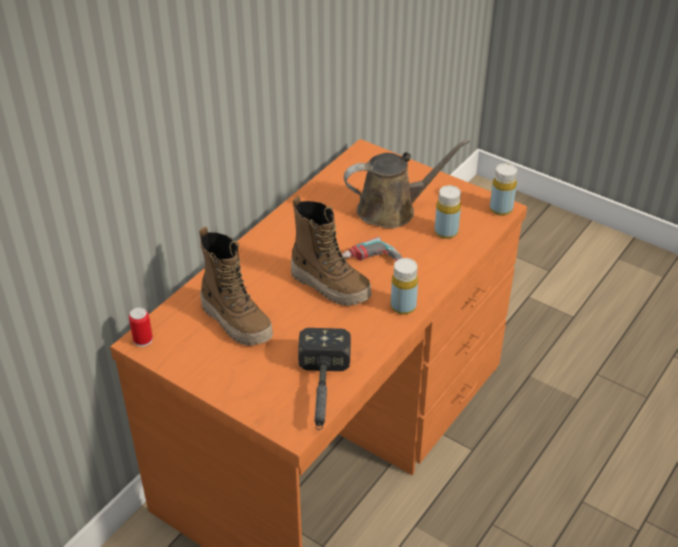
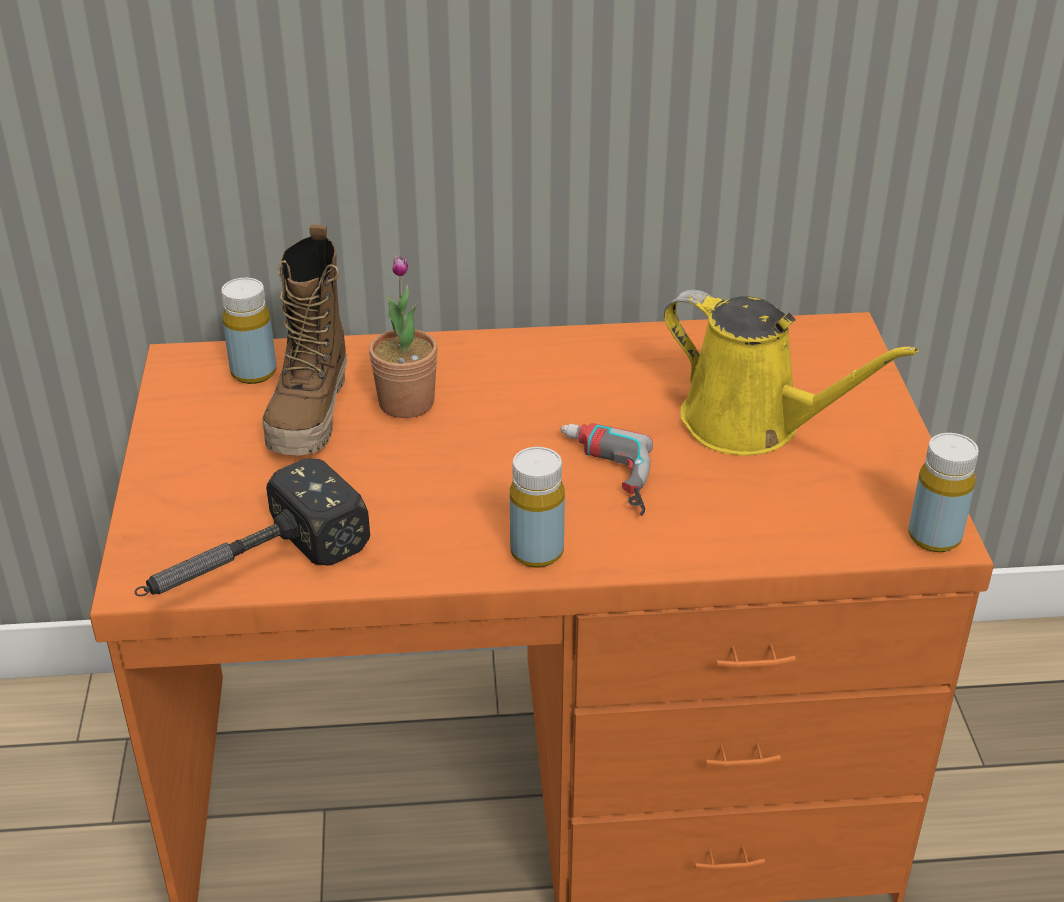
camera: 50 degrees right, 5 degrees down
(143, 340) = (187, 361): can -> none
(264, 289) = (406, 402): none -> potted plant
(330, 285) = (491, 456): boot -> none
(392, 209) = (751, 425): brown watering can -> yellow watering can
(446, 232) = (781, 506): yellow bottle -> yellow bottle (253, 372)

